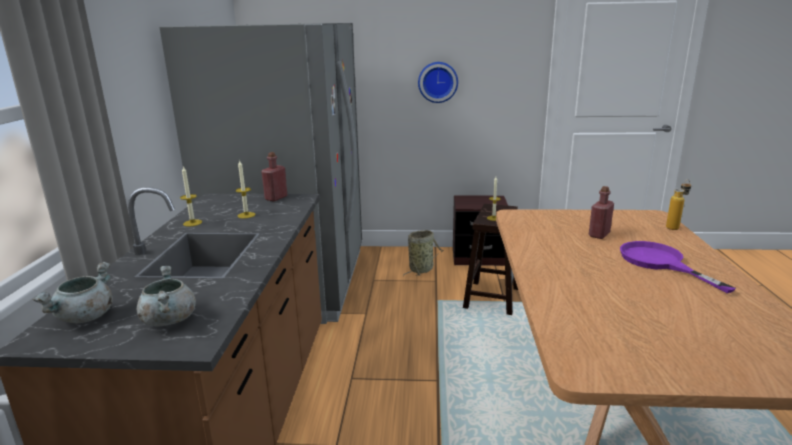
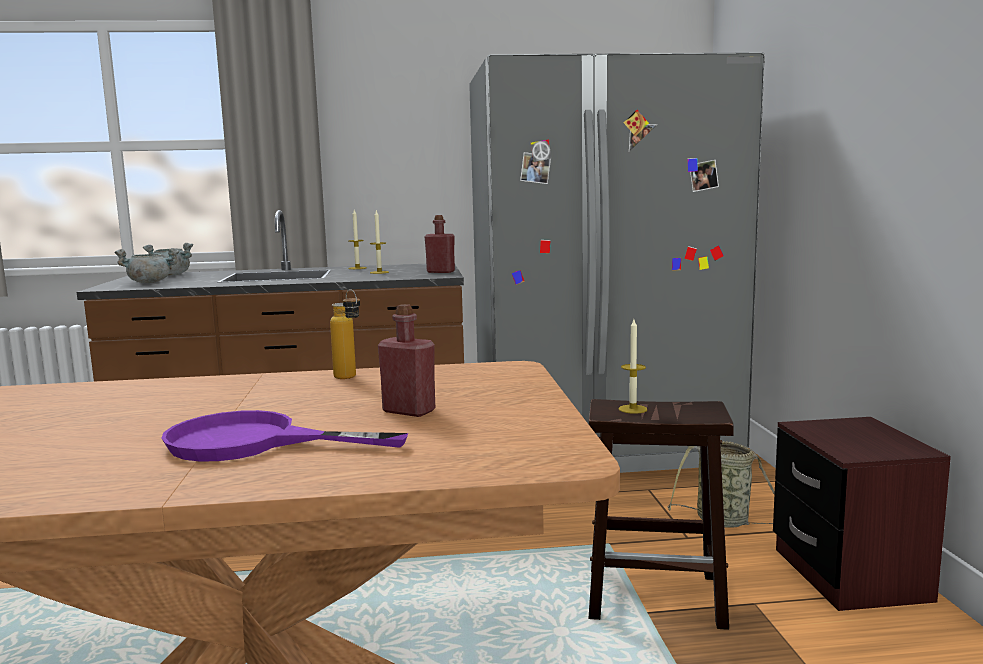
camera: 80 degrees right, 10 degrees down
(438, 82) = (875, 154): wall clock -> none
(659, 262) = (253, 442): purple frying pan -> purple frying pan turned 135 degrees counterclockwise
(675, 227) = (472, 472): bottle -> bottle (350, 378)

